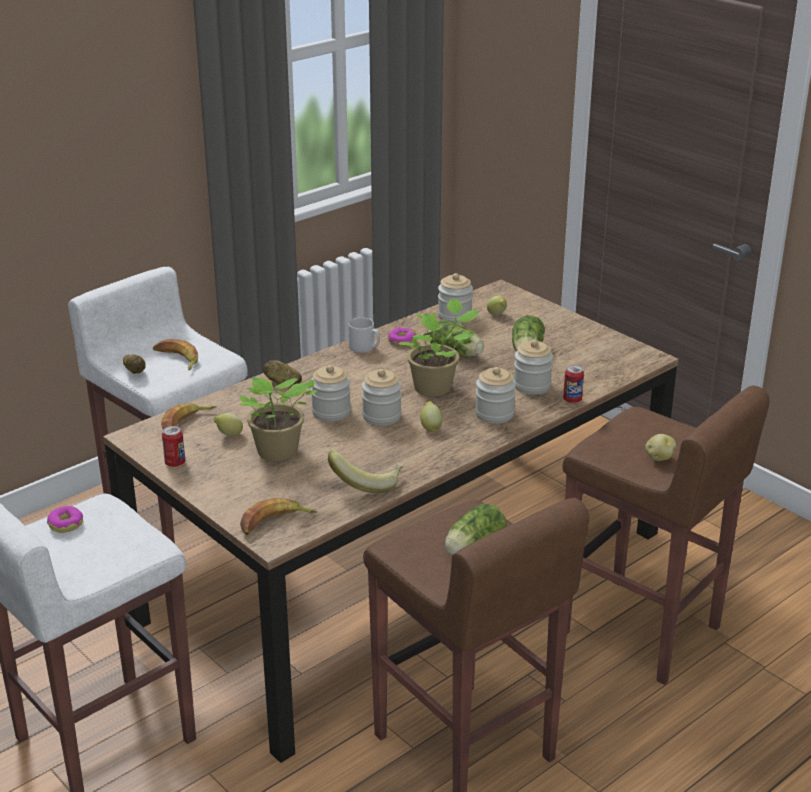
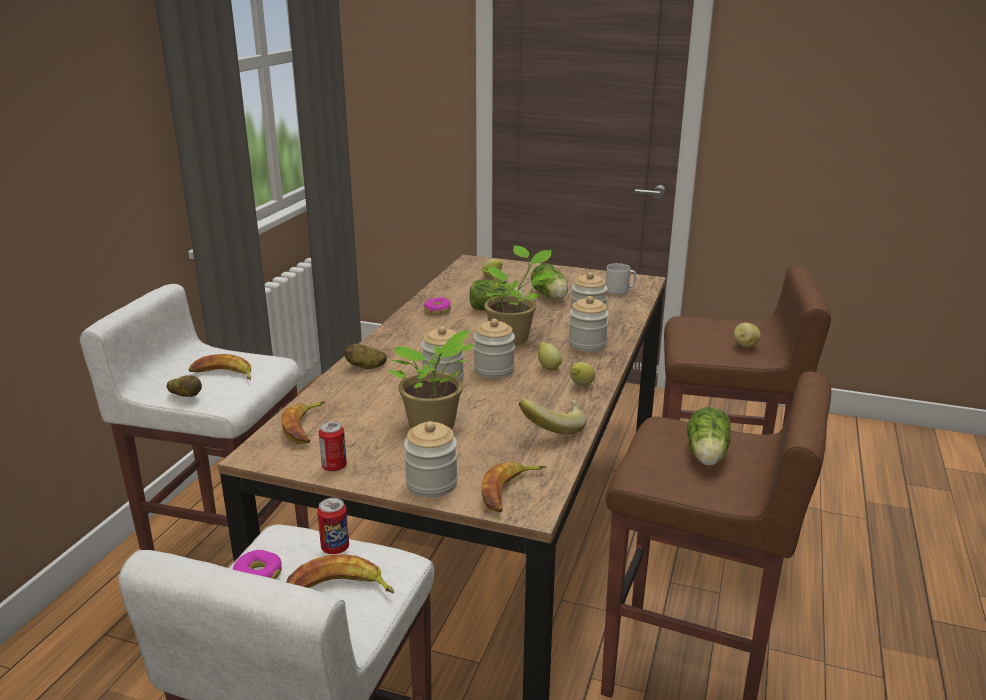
camera: 30 degrees left, 5 degrees down
(103, 550) = (338, 589): none -> banana
(229, 435) = (364, 424): lemon -> lemon (581, 386)
(364, 348) = (410, 322): grey mug -> grey mug (620, 291)
(454, 316) = (459, 284): jar -> jar (431, 483)
(572, 400) = (632, 320): can -> can (335, 548)

